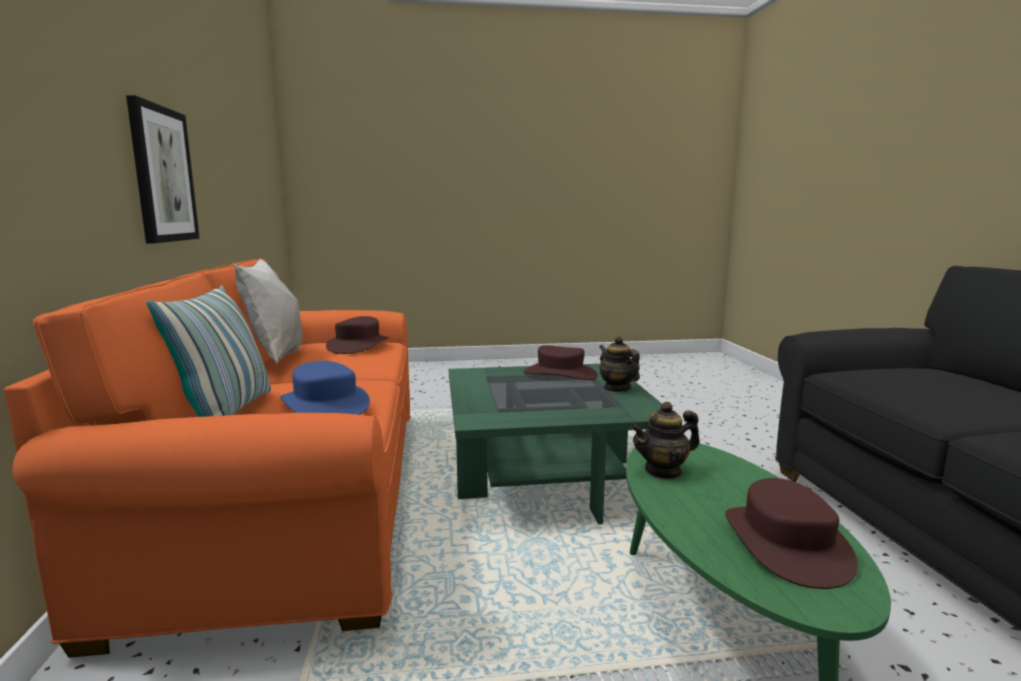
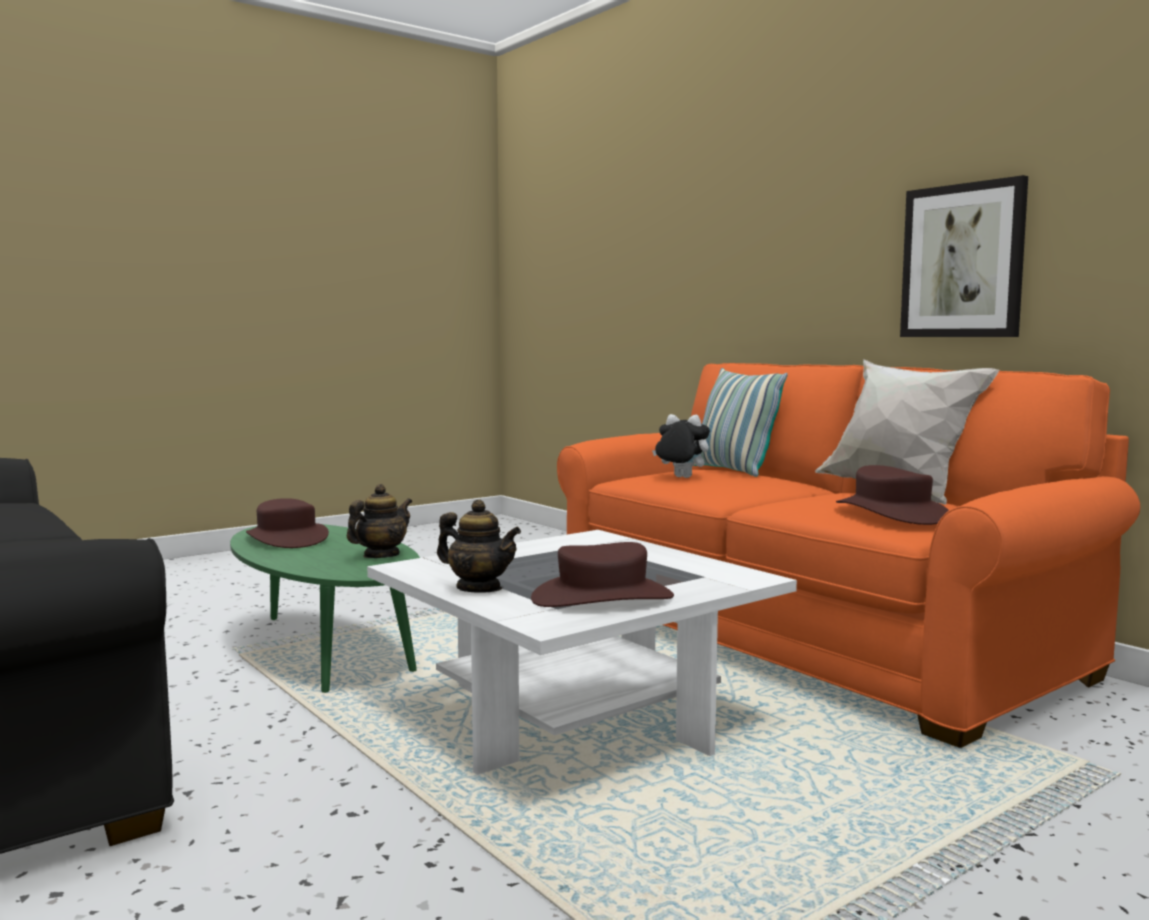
camera: 150 degrees right, 5 degrees down
(325, 405) = (680, 477): blue hat -> plush toy
(547, 480) = (575, 719): green coffee table -> white coffee table

